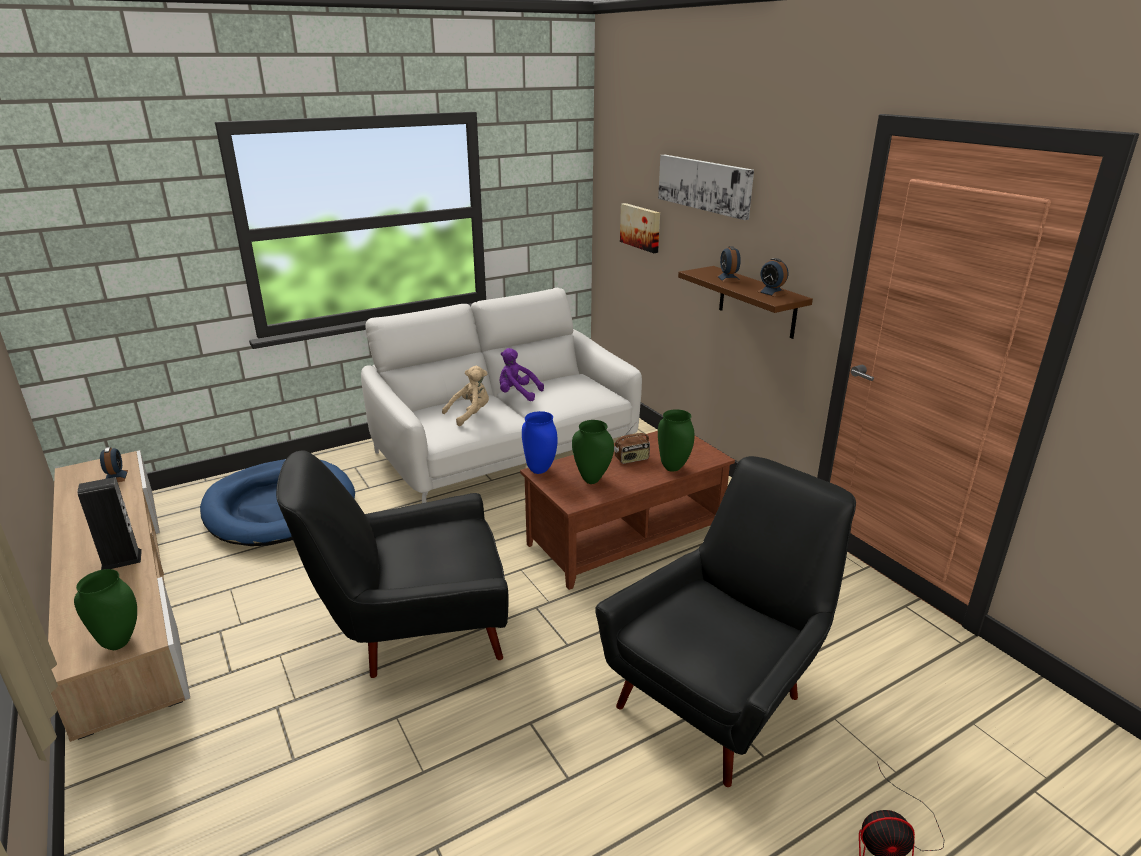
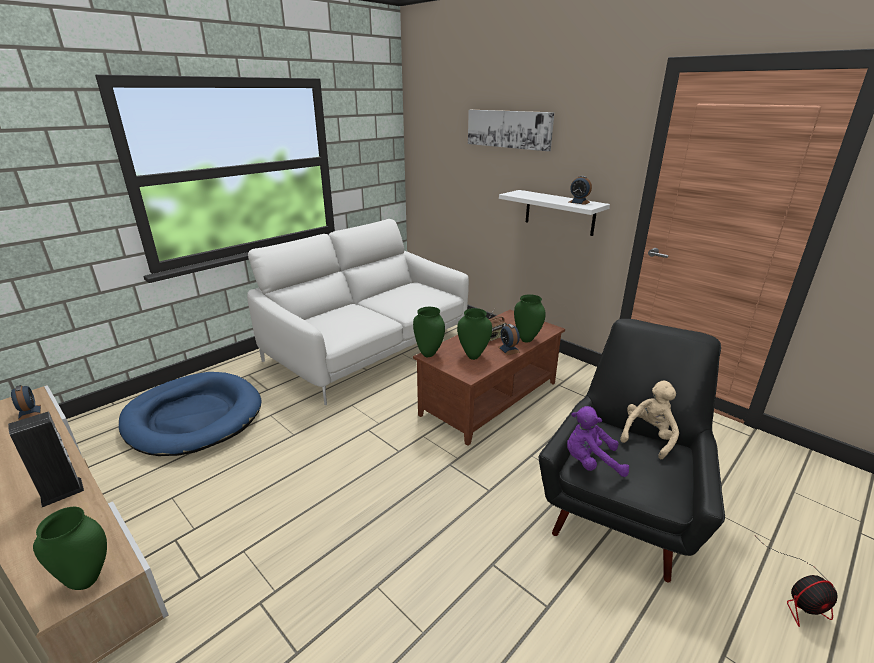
camera: 15 degrees left, 0 degrees up
(415, 632) = (360, 505): black armchair -> none
(470, 414) = (348, 319): beige plush toy -> beige plush toy (648, 437)
(517, 394) = (377, 301): purple plush toy -> purple plush toy (590, 462)
(540, 470) = (429, 354): blue vase -> green vase
(641, 227) = (451, 168): picture -> none
(728, 278) = (539, 196): alarm clock -> alarm clock (509, 349)
(757, 302) = (559, 212): brown shelf -> white shelf

